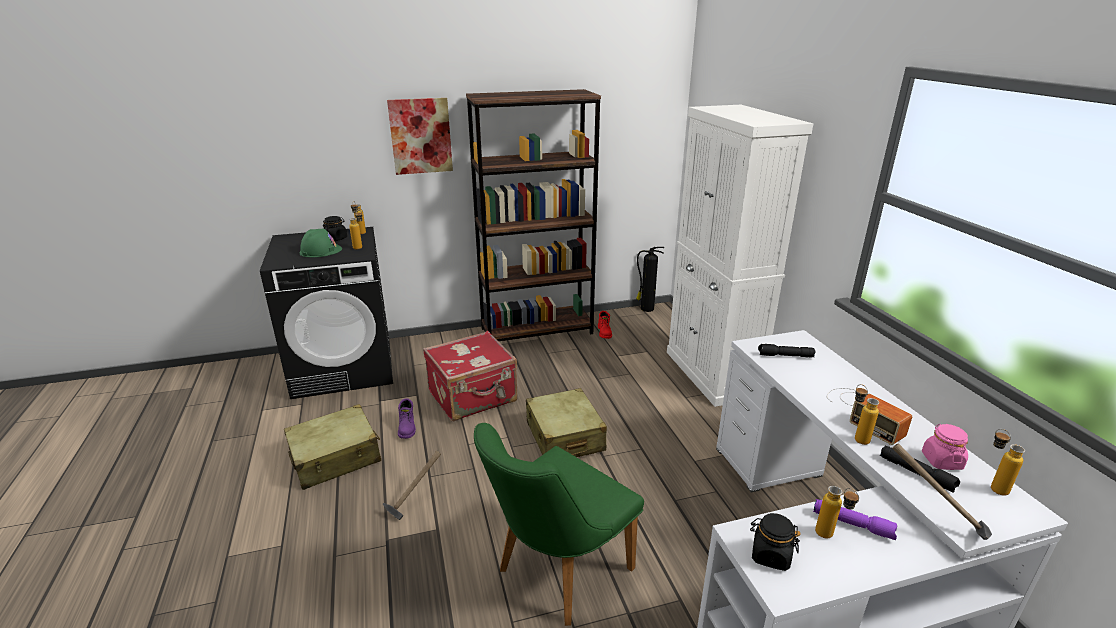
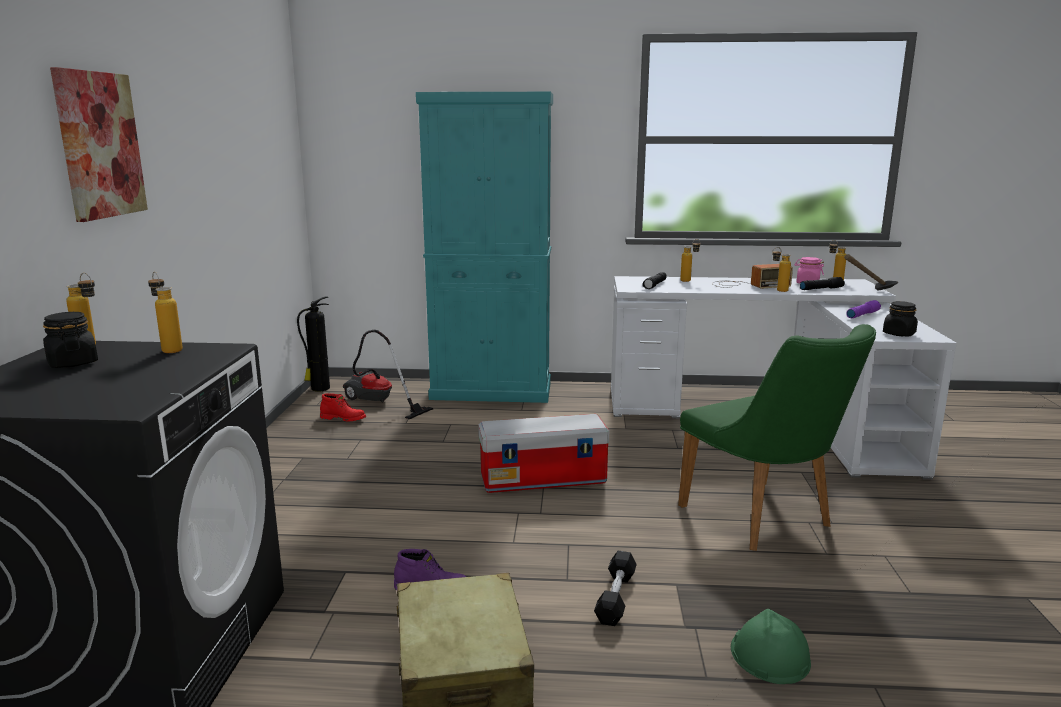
camera: 70 degrees left, 10 degrees down
(320, 250) = (125, 374): green hard hat -> green hard hat (769, 655)
(414, 502) = (616, 597): hammer -> black dumbbell
(473, 397) = (403, 524): red suitcase -> none
(537, 331) = (278, 455): brown bookcase -> none
(564, 437) = (544, 479): beige suitcase -> storage box
(641, 335) = (377, 403): none -> vacuum cleaner
(712, 374) = (492, 391): white cabinet -> turquoise cabinet
(830, 537) = (876, 321): bottle -> bottle (689, 280)

